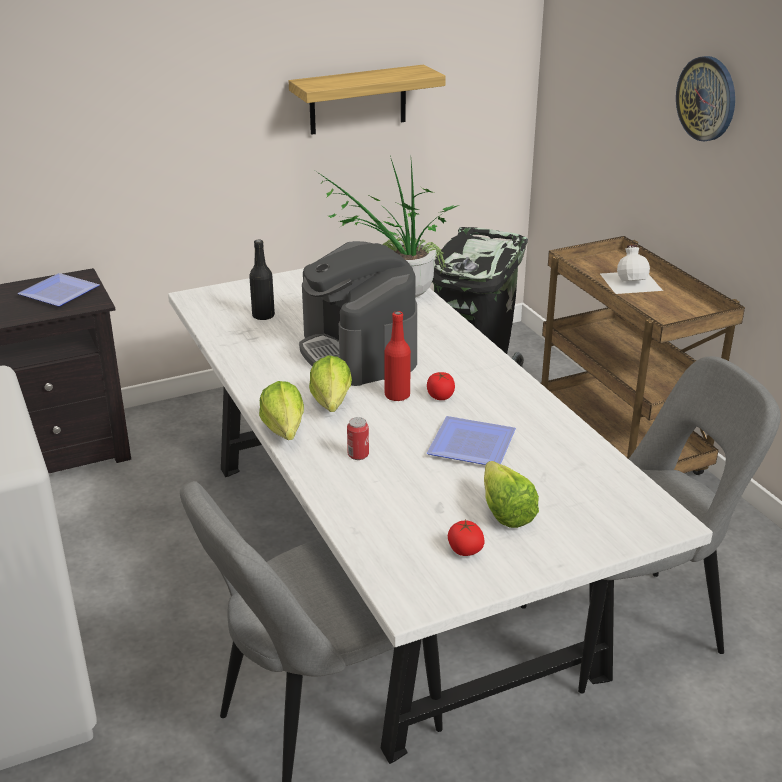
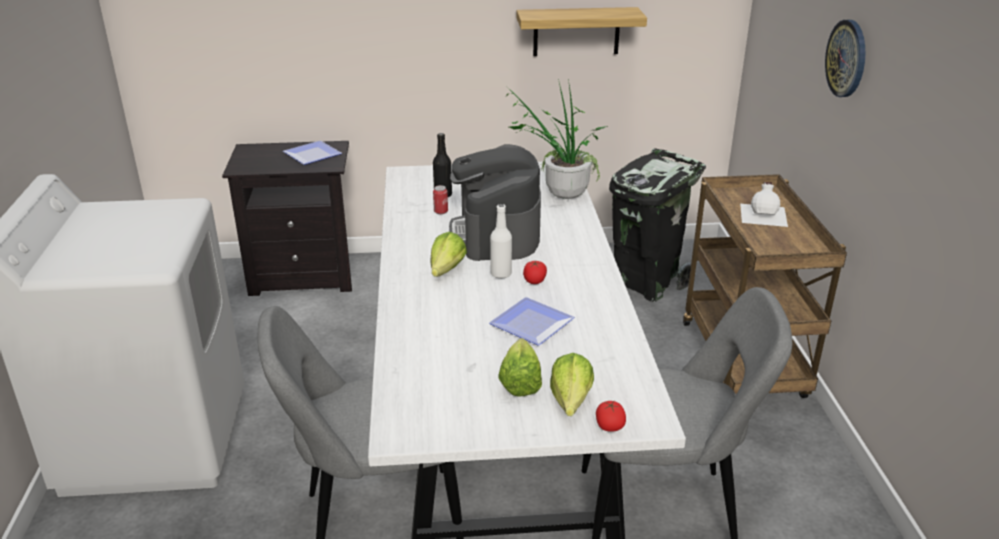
camera: 20 degrees right, 0 degrees up
(284, 434) = (394, 287): lettuce -> lettuce (569, 405)
(358, 455) = (438, 314): can -> can (441, 211)
(397, 396) = (501, 274): red bottle -> white bottle
(465, 550) = (467, 405): tomato -> tomato (609, 426)

